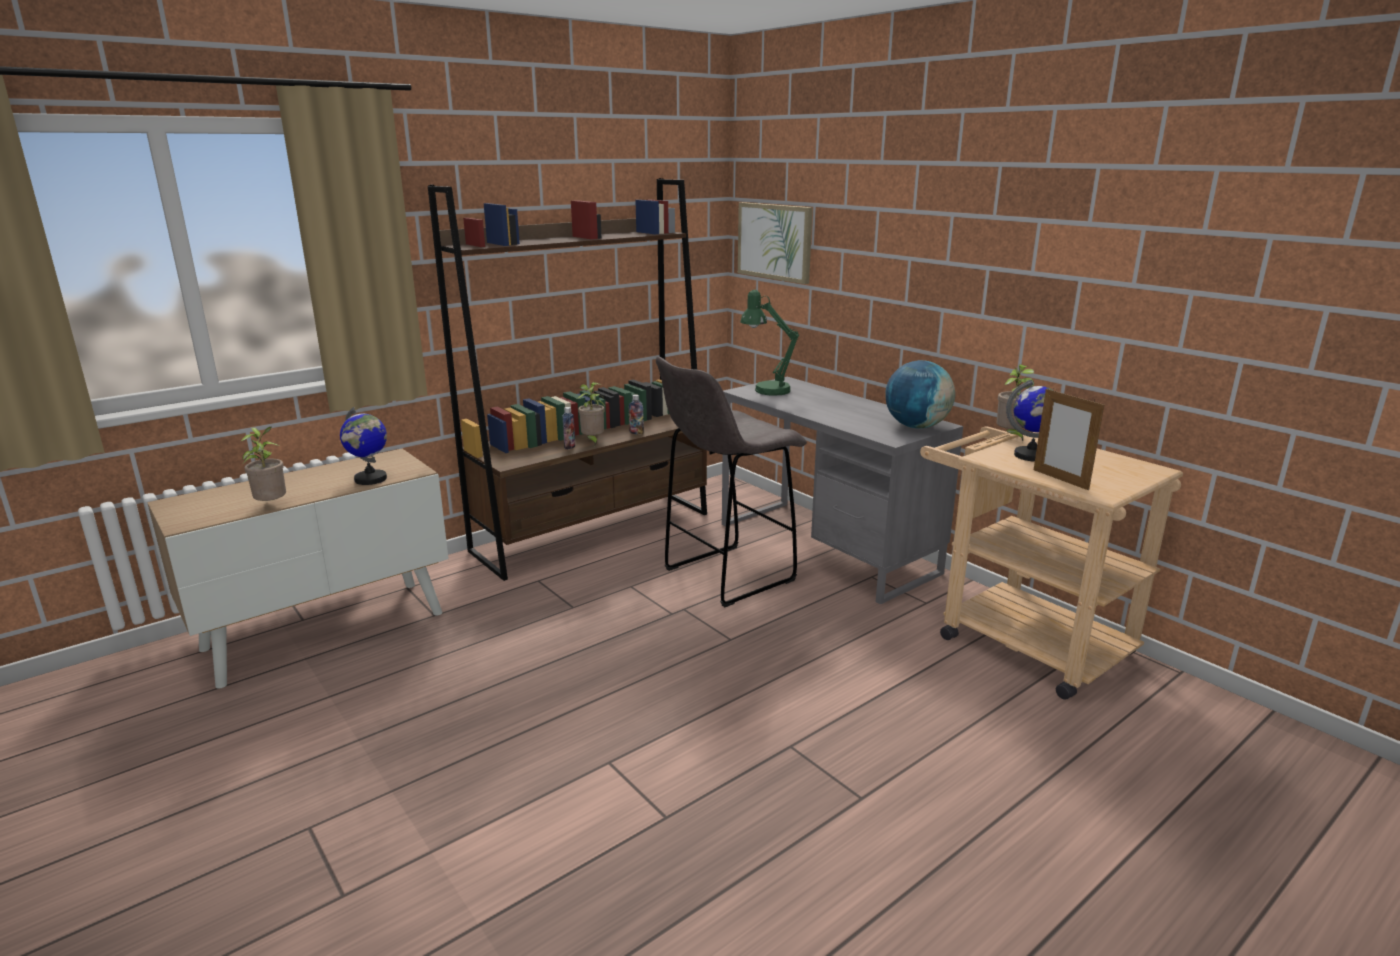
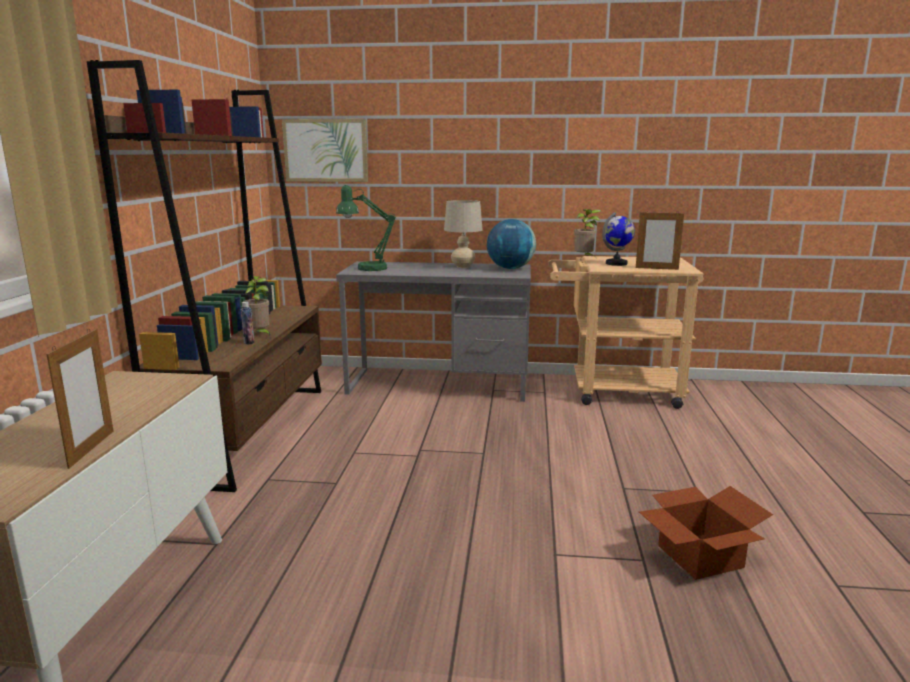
camera: 45 degrees left, 5 degrees down
(272, 506) = (91, 448): potted plant -> picture frame
(370, 479) = (153, 397): globe -> none
(636, 433) = (282, 322): bottle -> none
(719, 850) = (697, 556): none -> cardboard box
(725, 576) = (408, 421): grey stool -> none
(870, 410) = (463, 266): none -> beige table lamp

